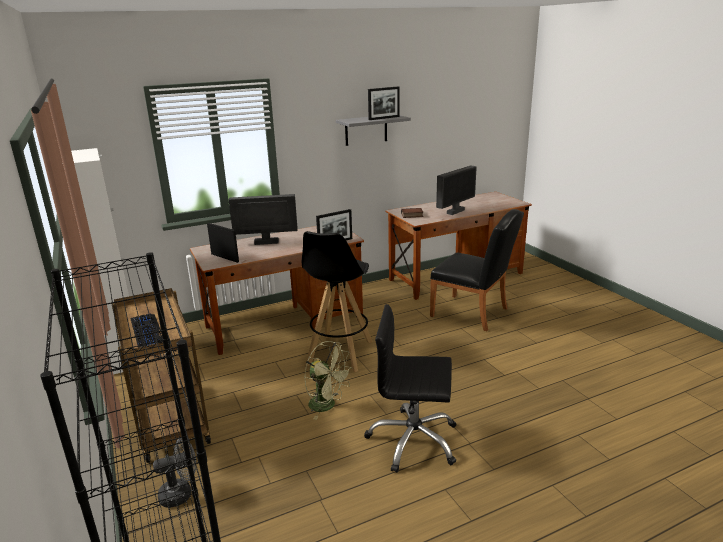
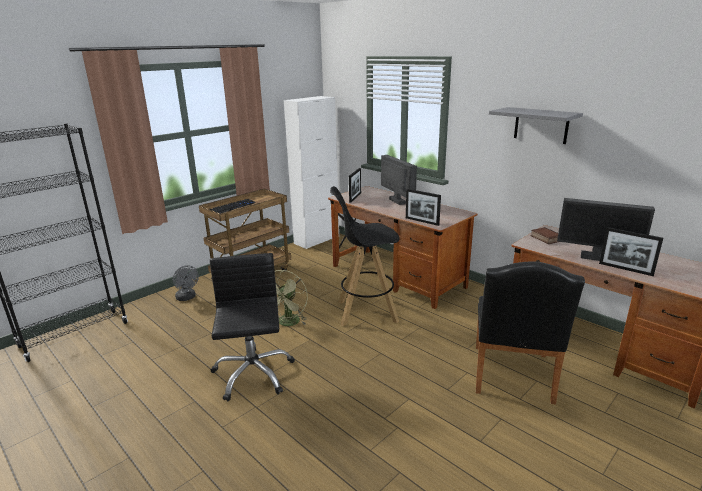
camera: 70 degrees right, 0 degrees up
(384, 118) = (541, 113): picture frame -> picture frame (625, 269)

